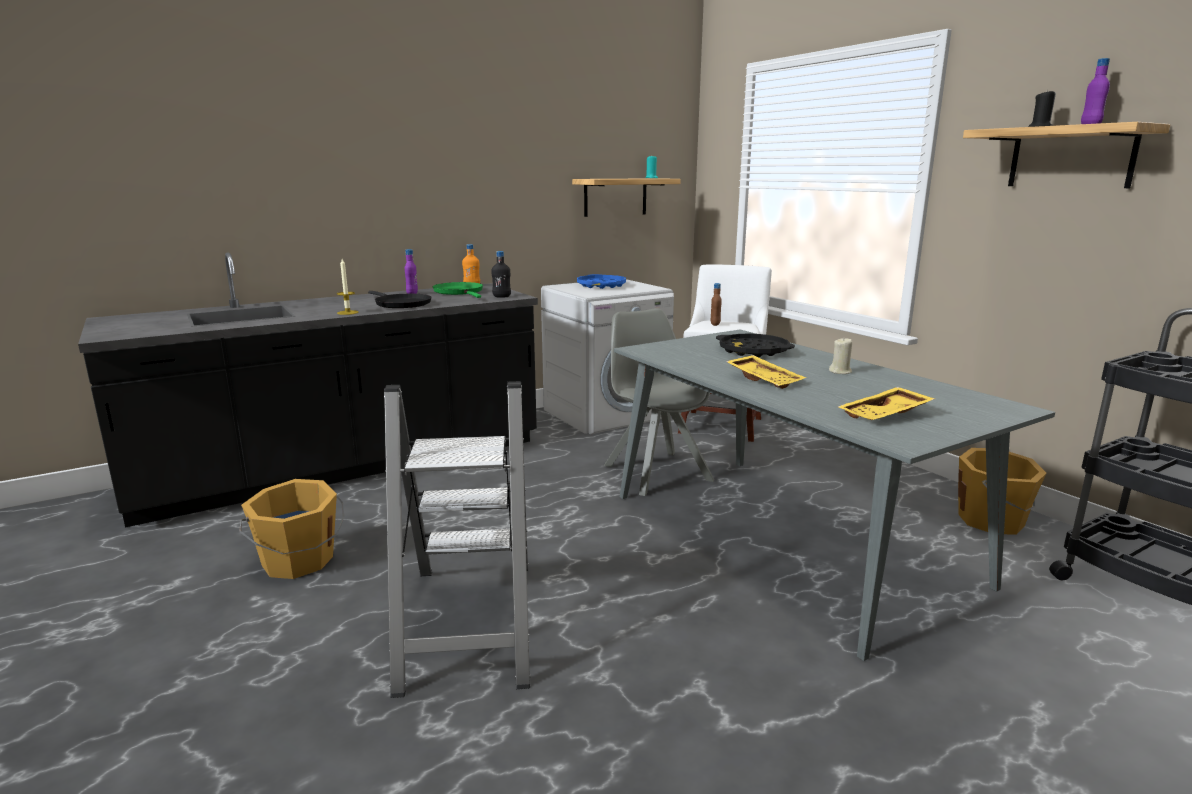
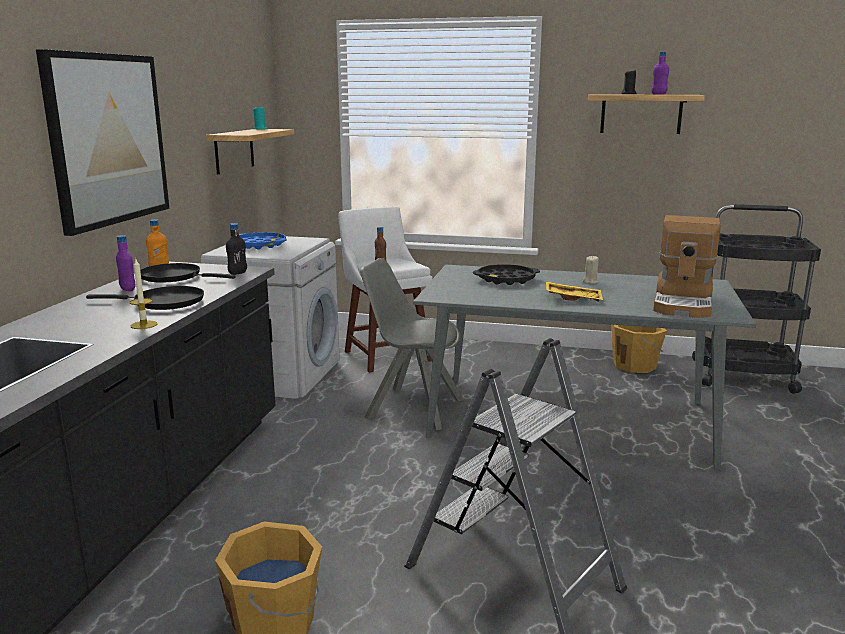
camera: 45 degrees left, 0 degrees up
(436, 174) = (107, 139): none -> picture
(460, 292) = (174, 277): green frying pan -> black frying pan
(885, 415) = (684, 303): yellow tray -> coffee machine

